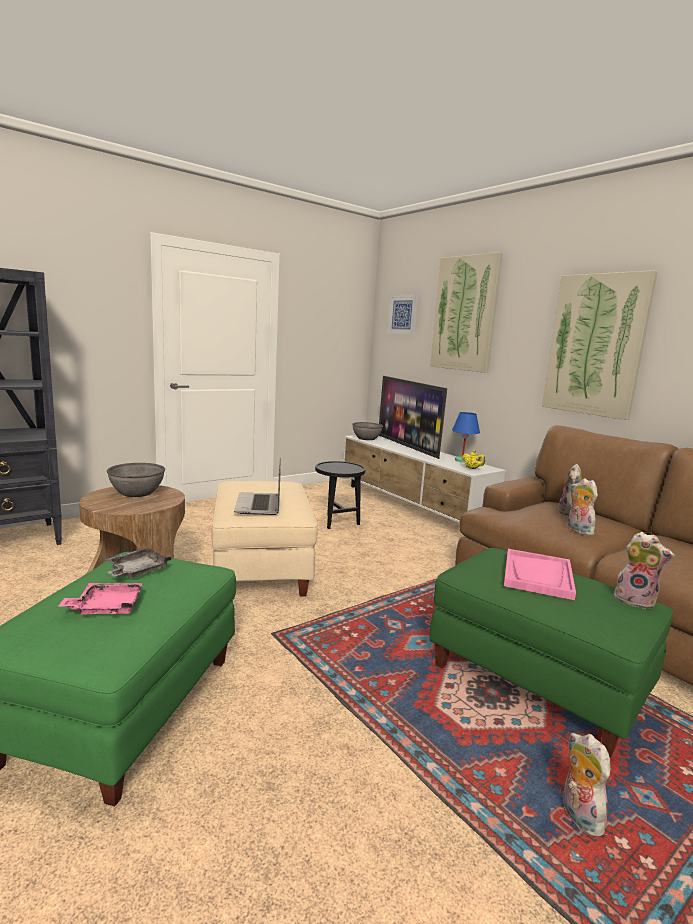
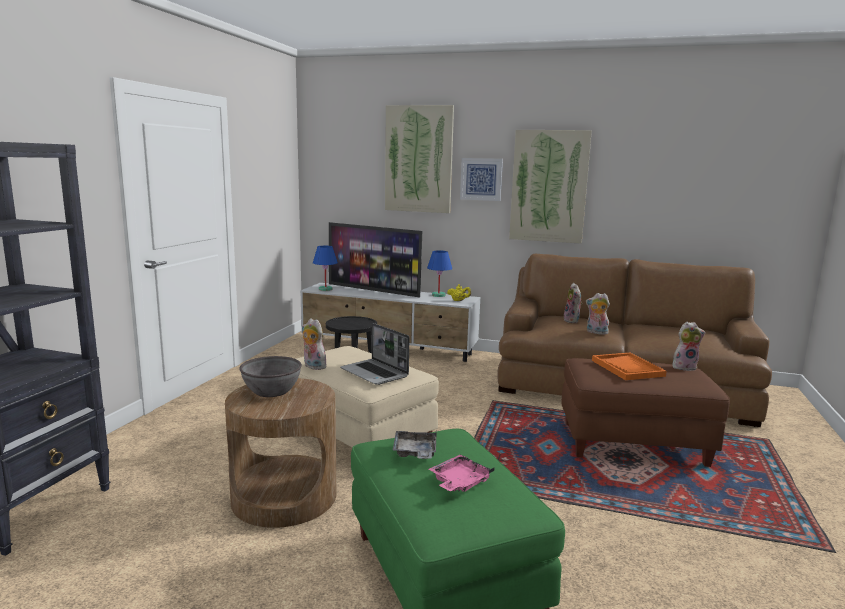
camera: 35 degrees left, 0 degrees up
(366, 438) = (325, 289): grey bowl -> blue table lamp
(403, 314) = (341, 158): picture -> picture (481, 179)
(536, 681) = (632, 443): green ottoman -> brown ottoman
(538, 576) = (627, 368): pink tray -> orange tray
(577, 815) = (732, 499): plush toy -> plush toy (313, 366)

